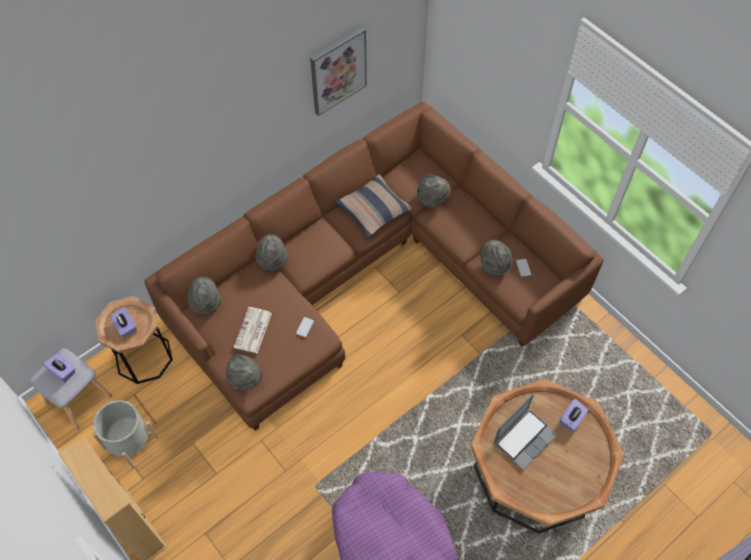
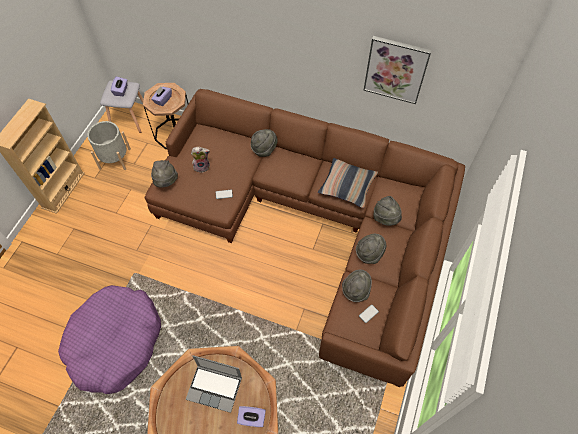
camera: 60 degrees right, 0 degrees up
(206, 303) = (208, 131): grey hat -> grey hat (369, 254)
(253, 331) = (202, 166): newspaper -> plush toy

